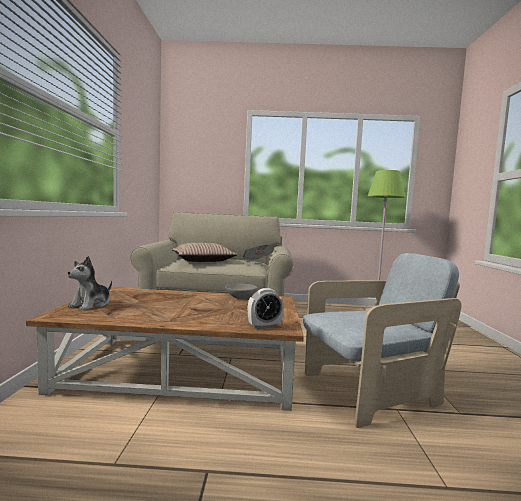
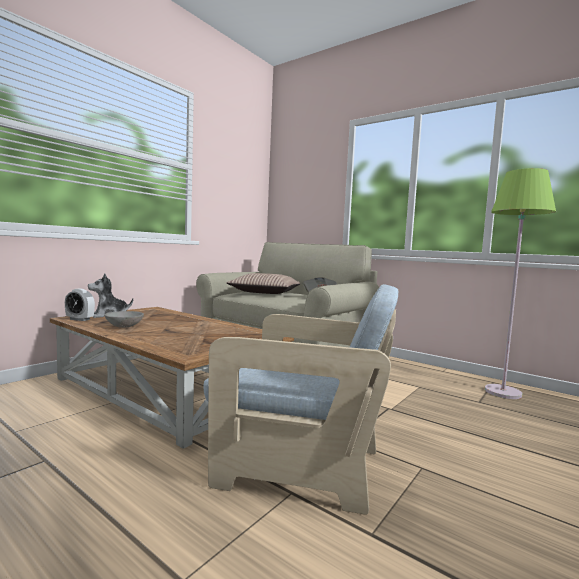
camera: 35 degrees right, 0 degrees up
(240, 297) = (235, 328): grey bowl -> grey bowl (124, 326)
(264, 326) = (176, 350): alarm clock -> alarm clock (79, 319)

